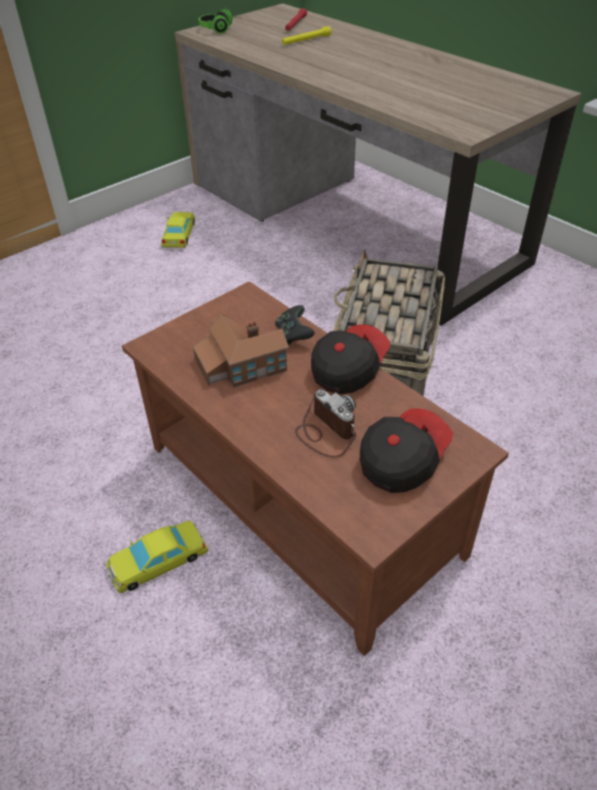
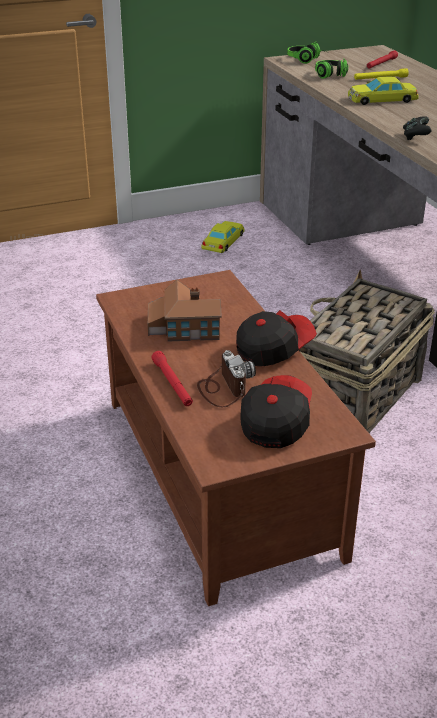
camera: 20 degrees right, 10 degrees down
(157, 560) = (71, 486): yellow toy car -> yellow toy car (382, 99)
(257, 44) = (332, 76): none -> headphones
(269, 441) = (172, 384): none -> red flashlight
(293, 335) = (242, 316): black game controller -> black game controller (415, 137)
(402, 459) = (275, 422): cap -> cap turned 45 degrees counterclockwise

